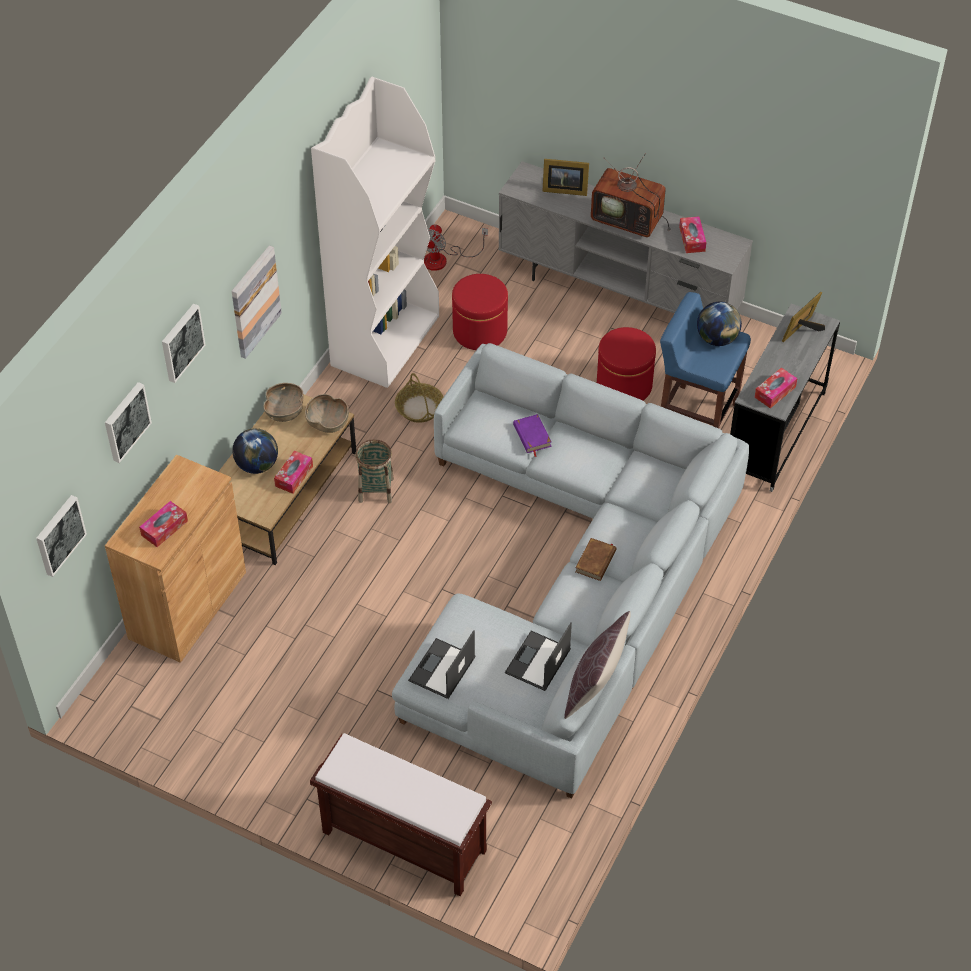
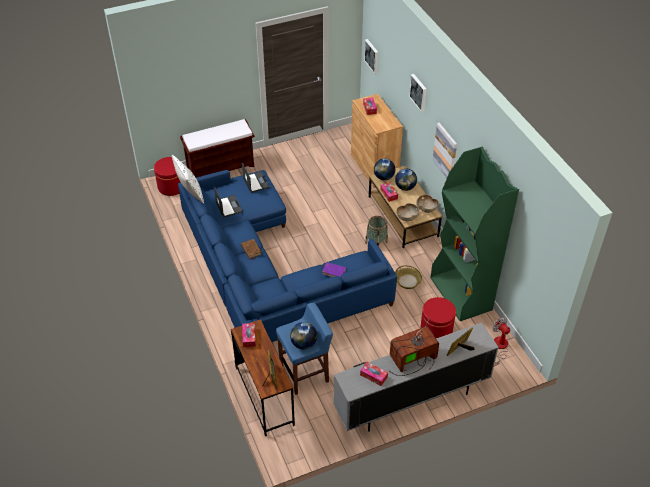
camera: 130 degrees right, 5 degrees down
(125, 421) = (397, 71): picture -> none
(257, 507) = (383, 177): none -> globe
(385, 340) = (461, 294): white bookcase -> green bookcase
(570, 582) = (268, 270): grey sofa -> blue sofa
(595, 687) = (190, 192): brown pillow -> white pillow
(624, 385) = (350, 360): red ottoman -> red ottoman (171, 187)
(775, 433) = (264, 396): grey desk -> brown desk

